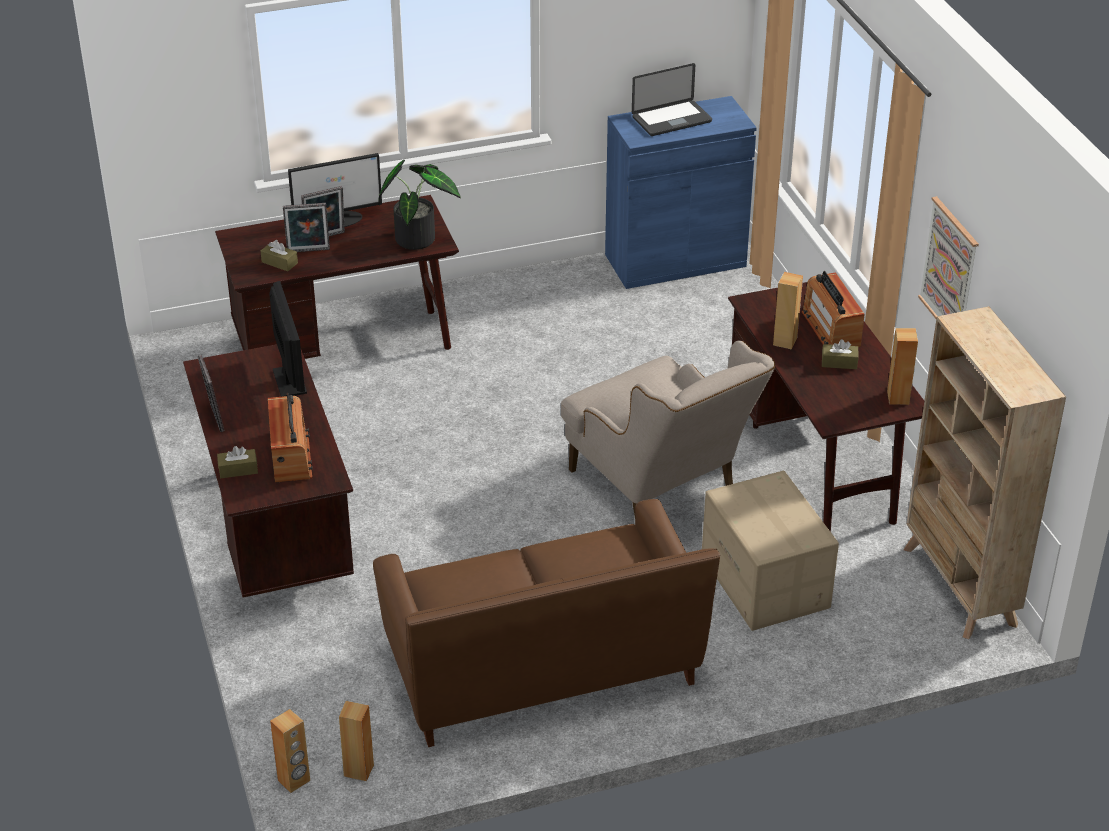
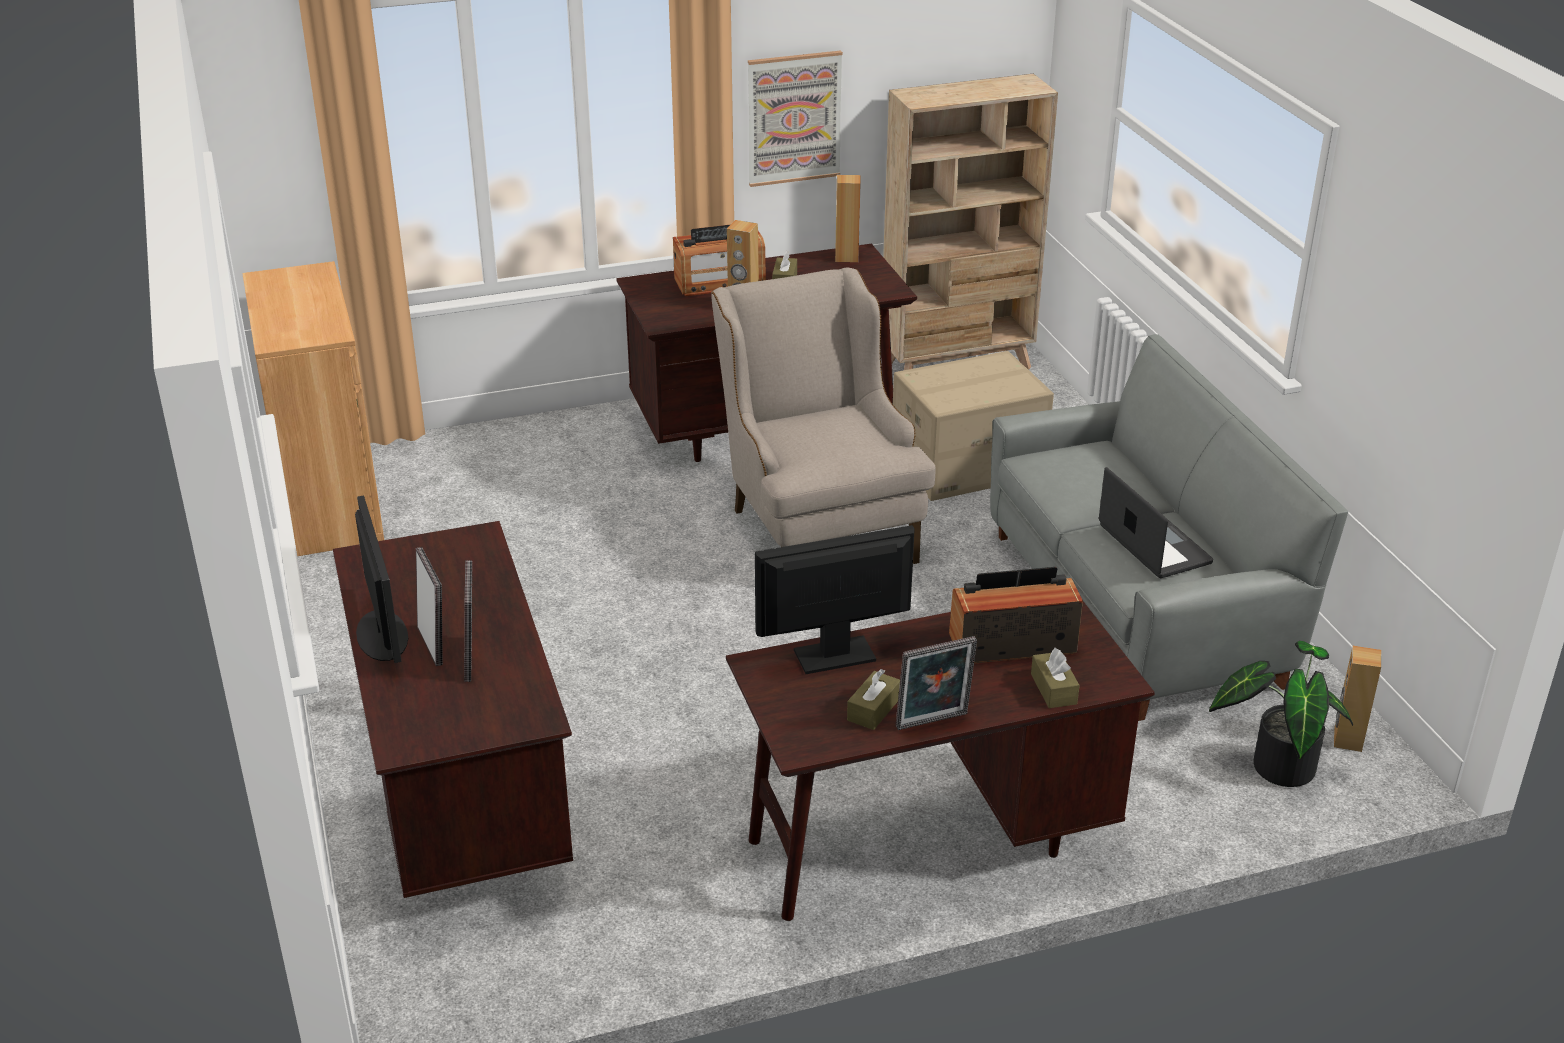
camera: 90 degrees left, 5 degrees down
(279, 262) = (500, 687): brown tissue box -> brown tissue box (873, 709)
(294, 780) = (1385, 792): brown speaker -> none
(419, 237) = (457, 555): potted plant -> potted plant (1277, 764)
(542, 667) = (1136, 608): brown sofa -> grey sofa
(661, 491) = (817, 524): beige armchair -> beige armchair turned 75 degrees counterclockwise
(671, 120) = (290, 311): laptop -> laptop (1154, 545)
(675, 260) = (329, 502): blue cabinet -> brown cabinet

